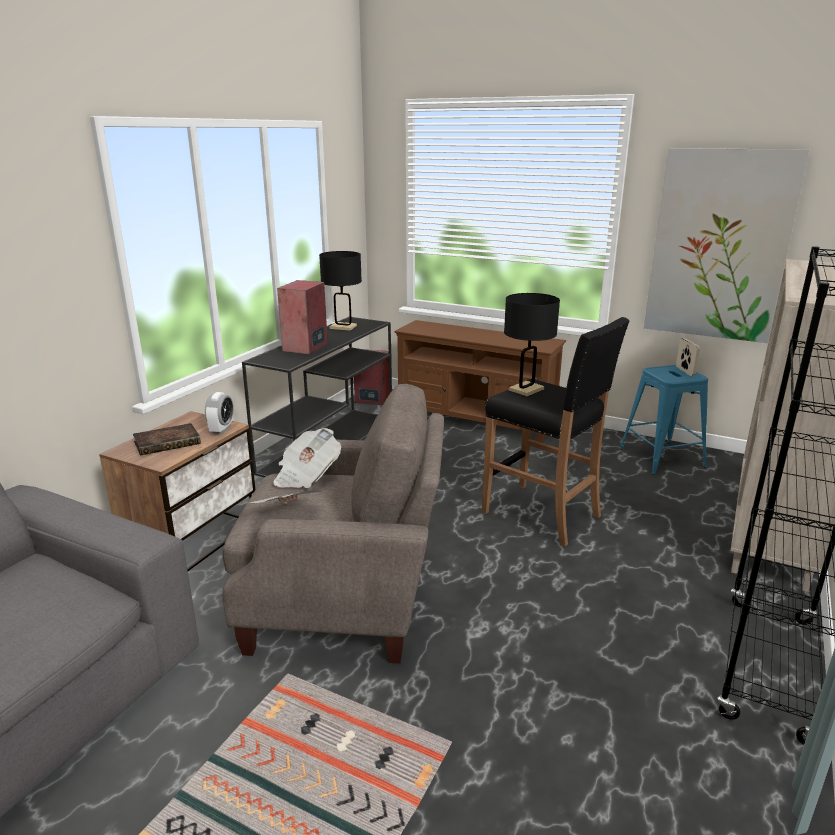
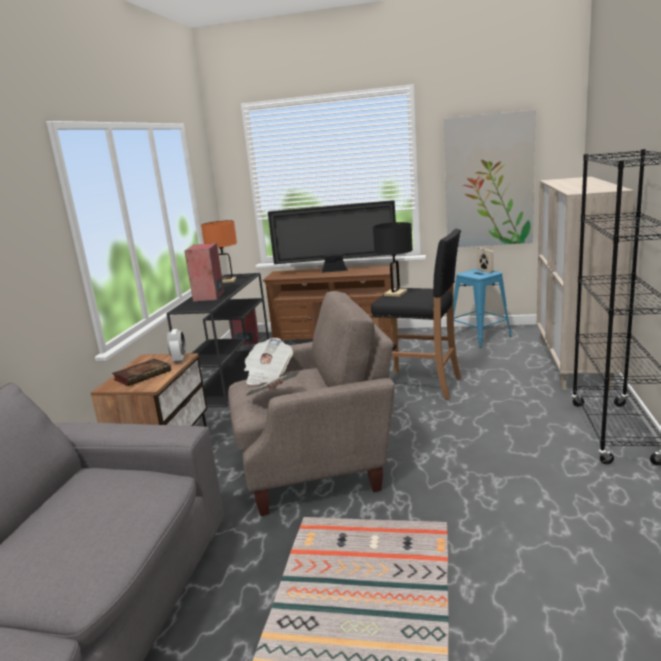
camera: 15 degrees left, 5 degrees down
(343, 327) = (226, 281): black table lamp -> orange table lamp
(489, 334) = (336, 270): none -> television

